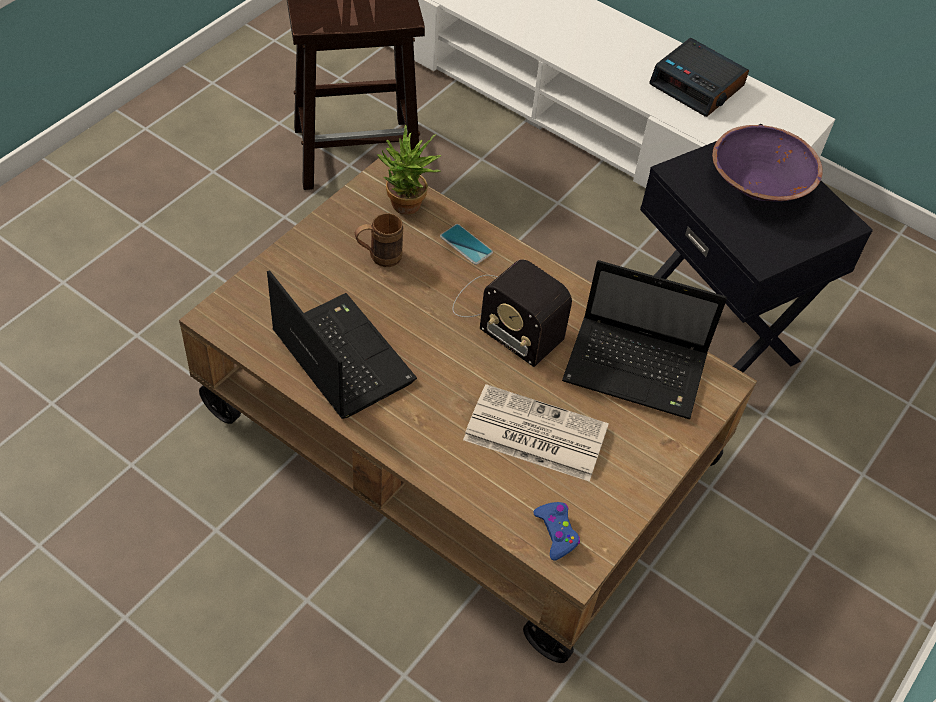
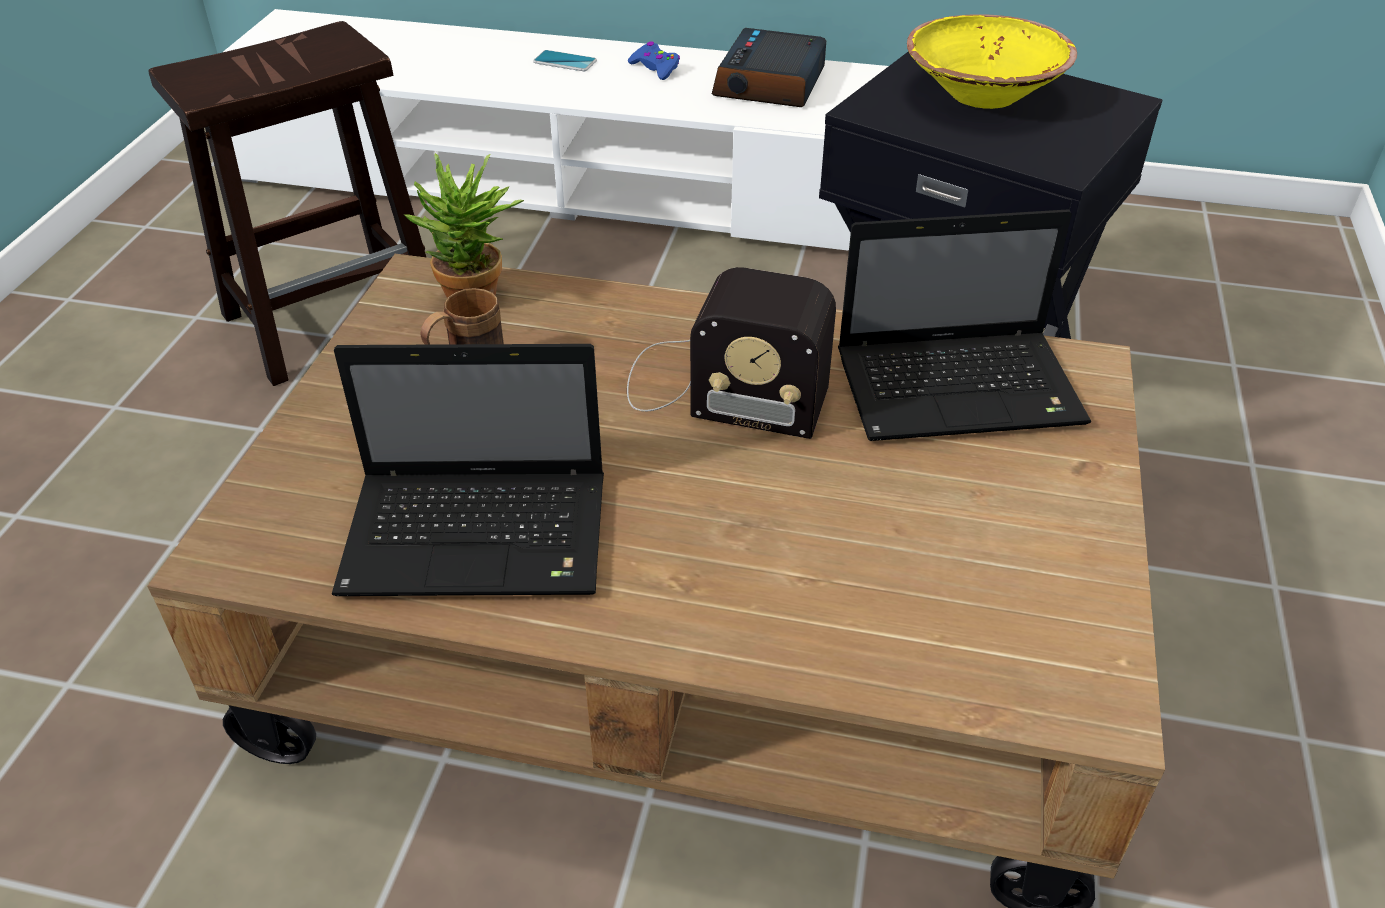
camera: 20 degrees left, 10 degrees down
(340, 356) = (483, 536): laptop -> laptop turned 150 degrees clockwise
(466, 245) = (597, 318): phone -> phone (565, 62)
(533, 434) = (879, 532): newspaper -> none
(556, 533) = (1029, 669): blue game controller -> blue game controller (655, 68)
(698, 85) = (770, 83): alarm clock -> alarm clock turned 90 degrees clockwise
(759, 186) = (983, 95): purple bowl -> yellow bowl

